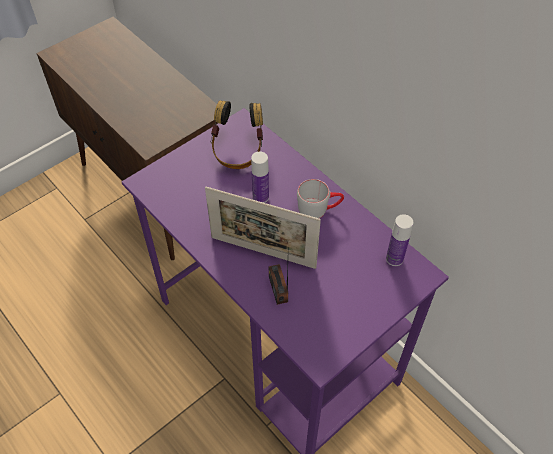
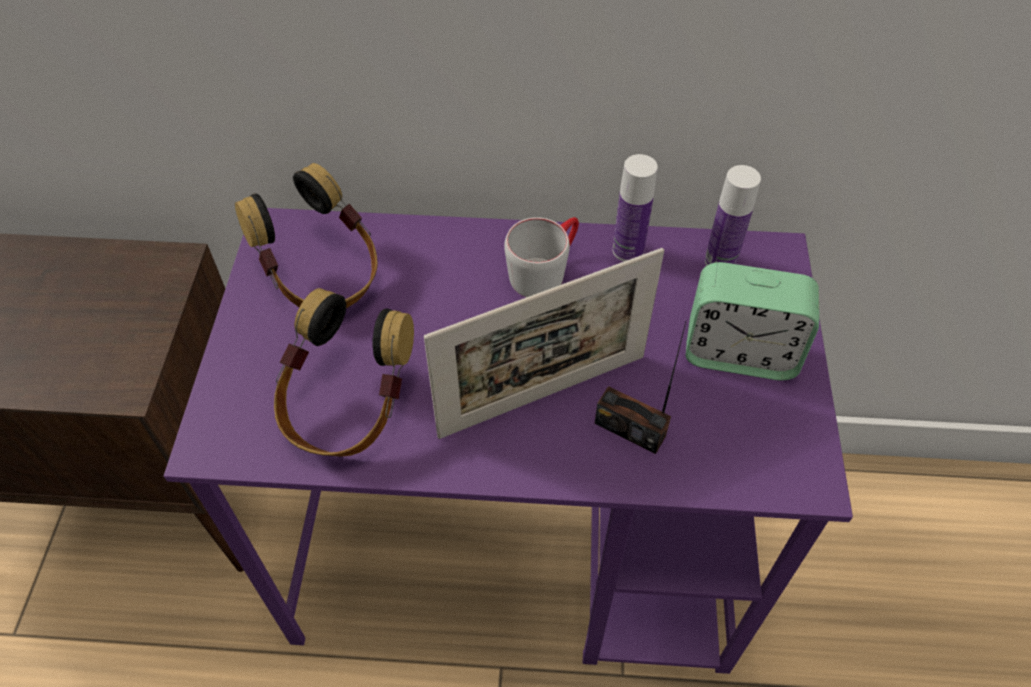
camera: 45 degrees left, 0 degrees up
(195, 204) = (347, 408): none -> headphones
(260, 197) = (440, 318): bottle -> bottle (628, 250)
(355, 298) = (739, 353): none -> alarm clock

